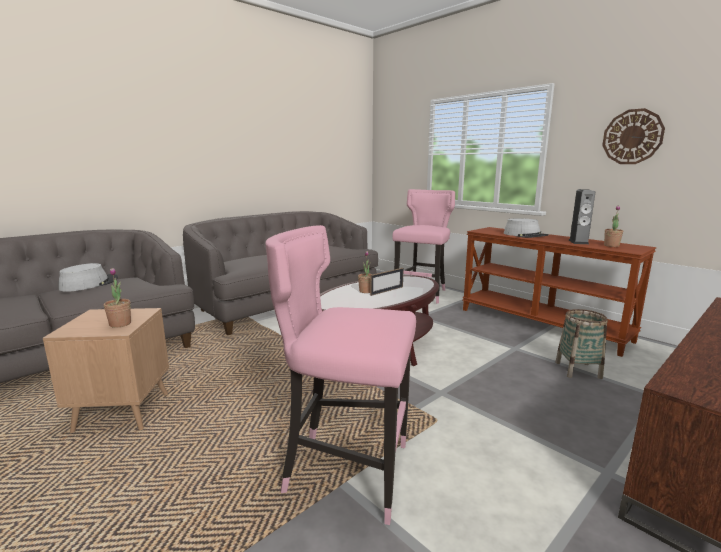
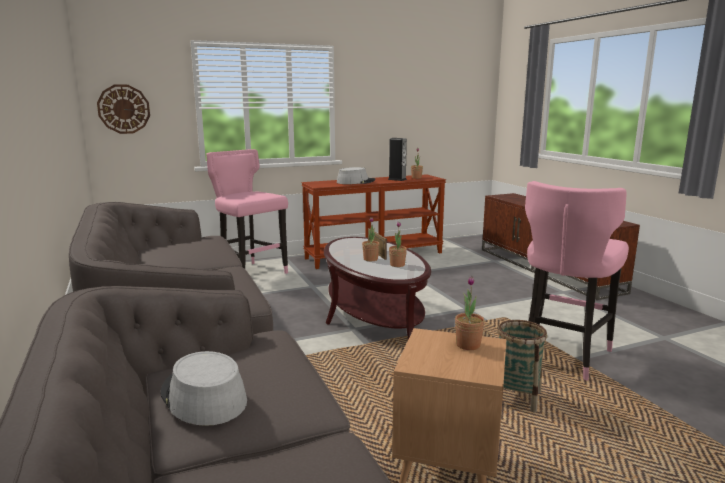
camera: 70 degrees left, 0 degrees up
(357, 300) = (397, 265): none -> potted plant
(578, 370) = (454, 267): basket -> basket (516, 398)
(632, 137) = (394, 96): wall clock -> wall clock (124, 109)

